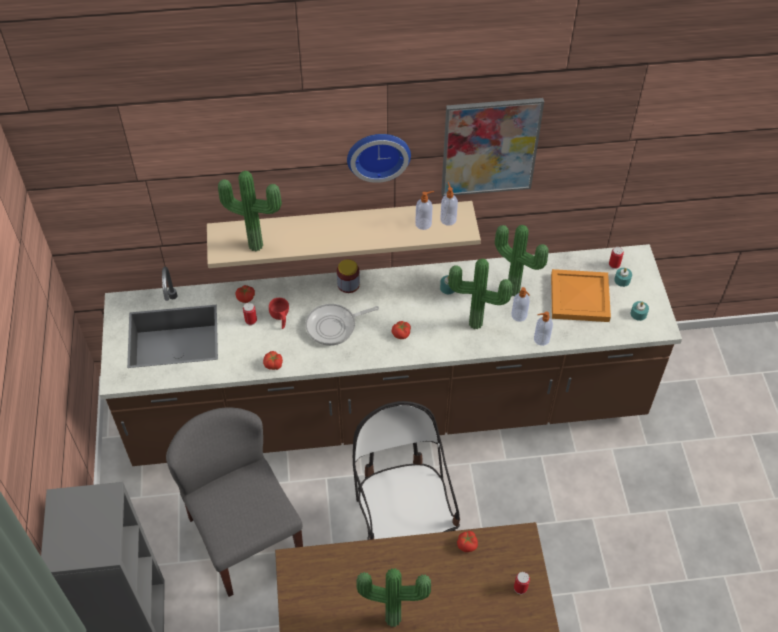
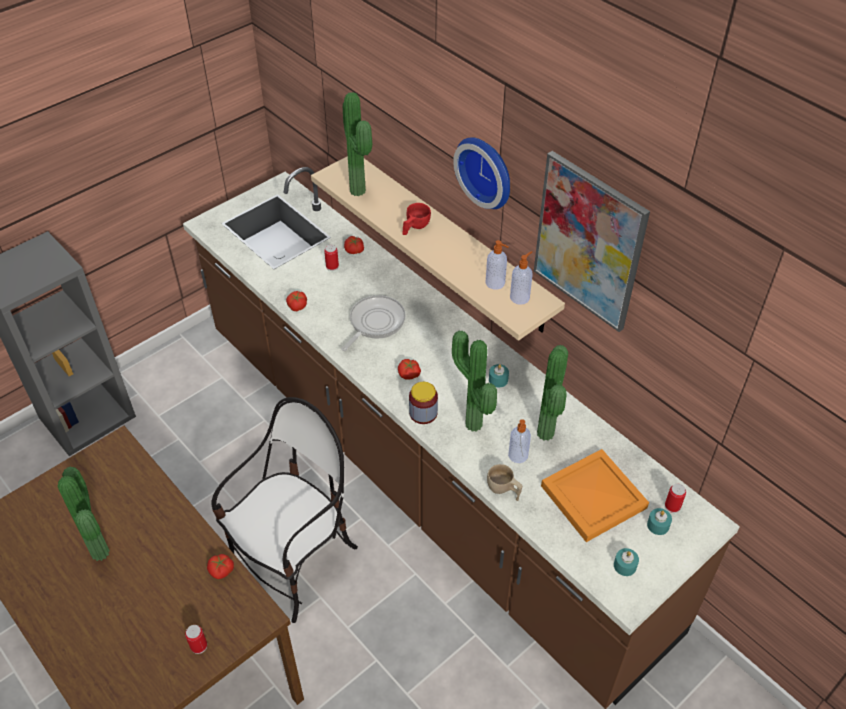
camera: 55 degrees right, 5 degrees down
(245, 537) = (211, 445): grey chair -> none
(280, 318) = (351, 283): red cup -> red cup (414, 227)
(334, 326) = (375, 323): frying pan -> frying pan turned 90 degrees clockwise
(348, 284) = (432, 307): jar -> jar (423, 413)
(541, 339) = (503, 490): soap dispenser -> beige cup

